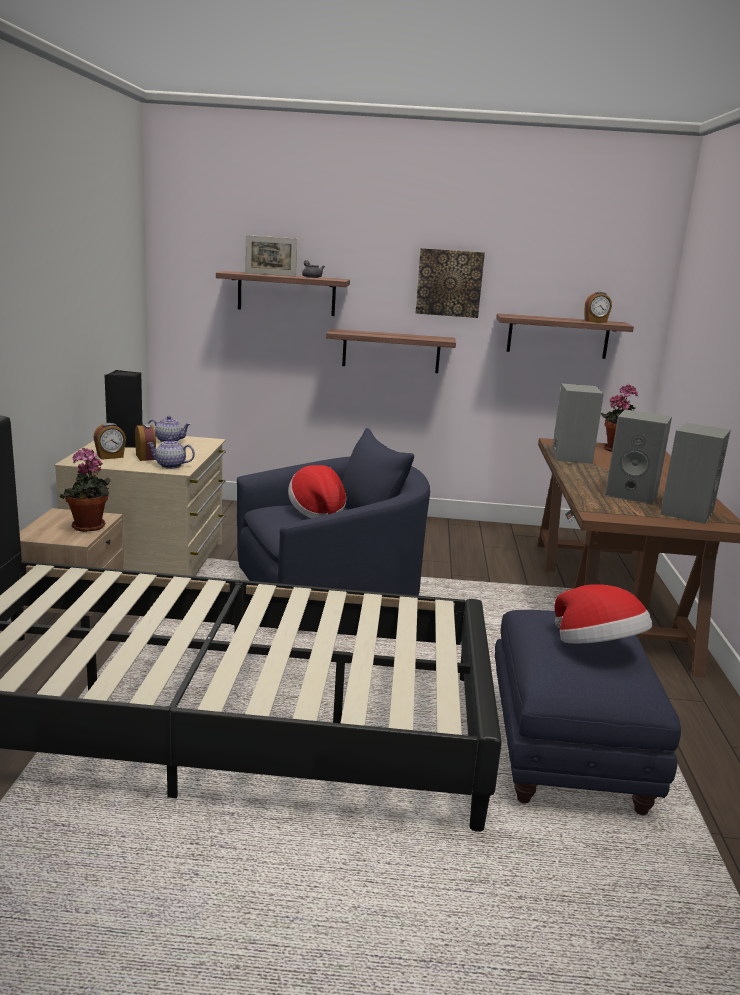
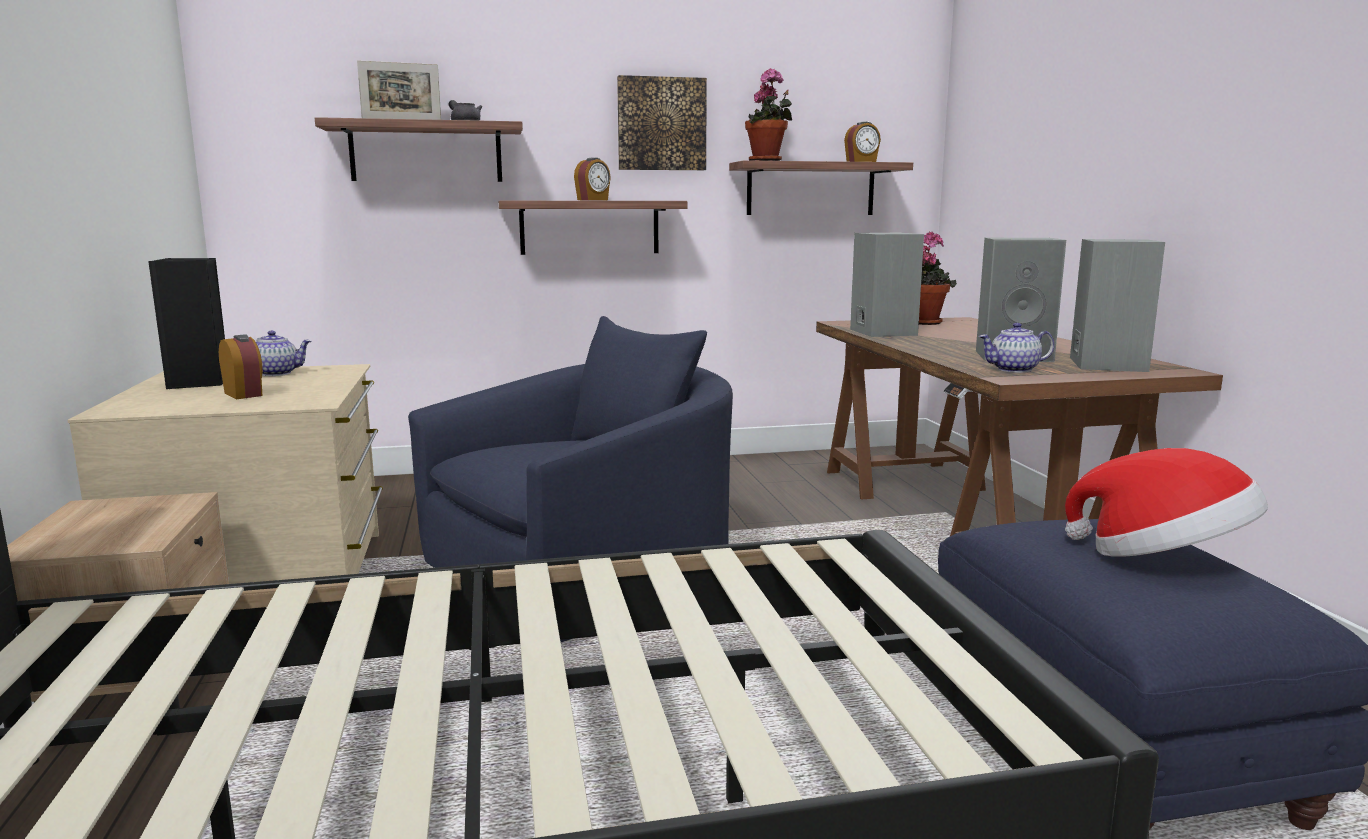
camera: 15 degrees left, 5 degrees down
(89, 528) = (157, 520): potted plant -> potted plant (767, 161)
(110, 456) = (177, 400): alarm clock -> alarm clock (593, 200)
(170, 465) = (295, 399): teapot -> teapot (1014, 369)
(317, 512) = (556, 447): hat -> none

